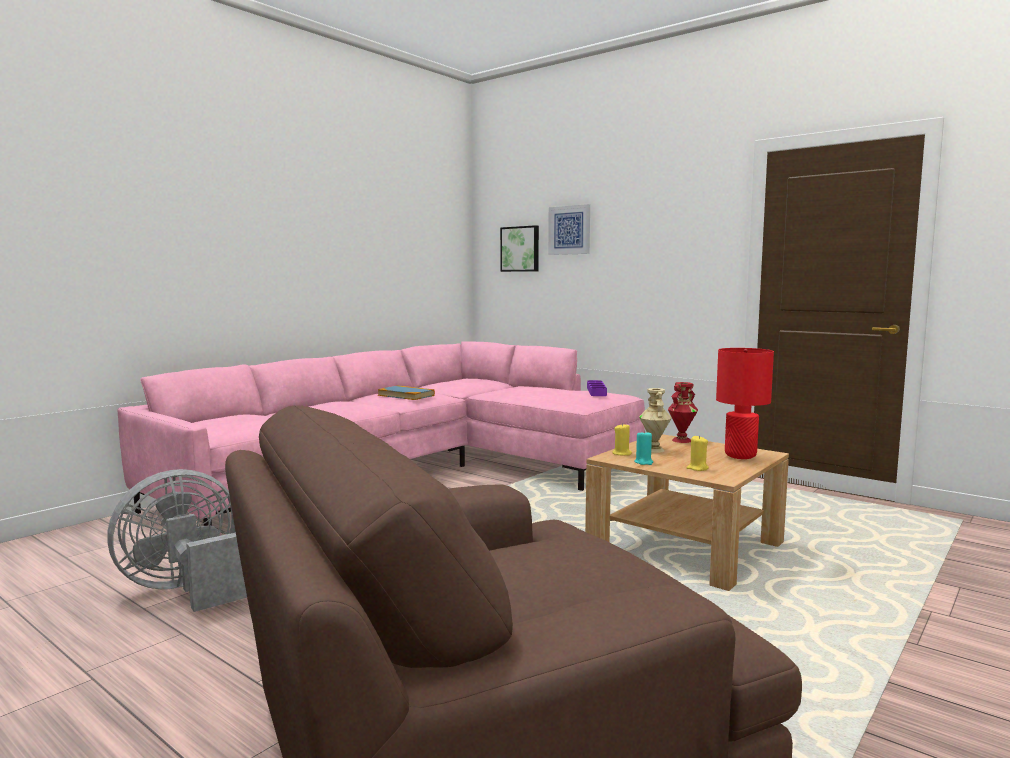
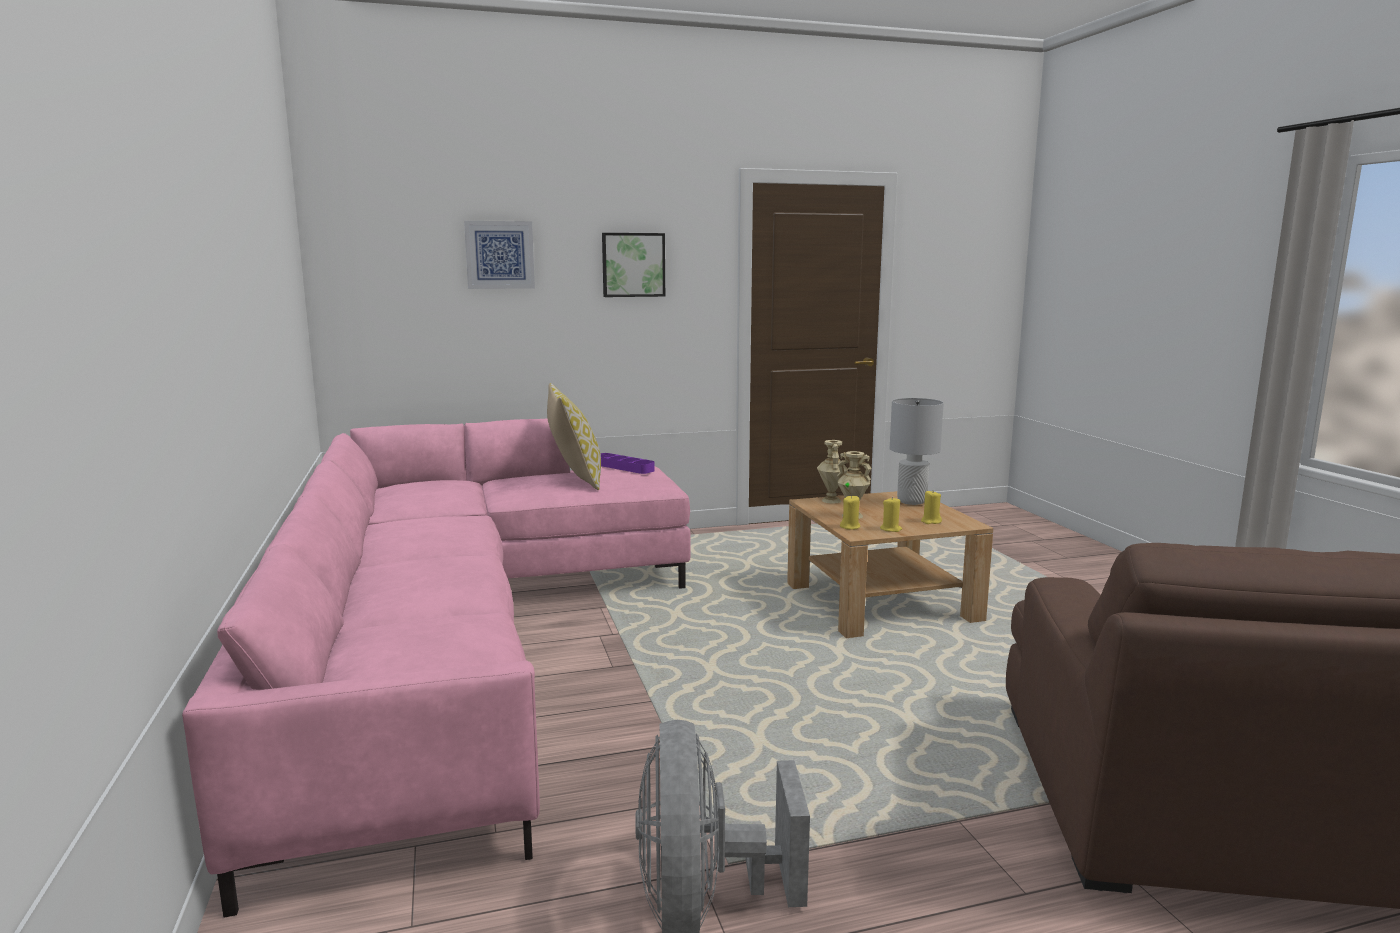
camera: 55 degrees left, 5 degrees up
(406, 395) = (441, 530): book -> none
(520, 249) = (411, 279): picture -> picture (633, 265)
(548, 391) = (575, 479): none -> pillow
(644, 462) = (891, 529): turquoise candle -> yellow candle
(681, 440) = (830, 500): red vase -> beige vase
(740, 457) = (911, 503): red table lamp -> grey table lamp

